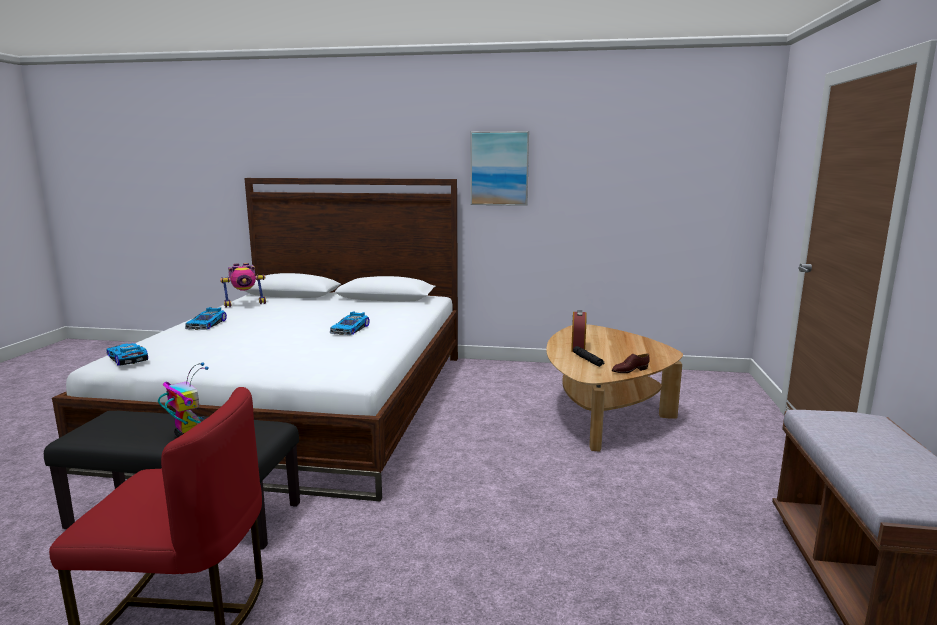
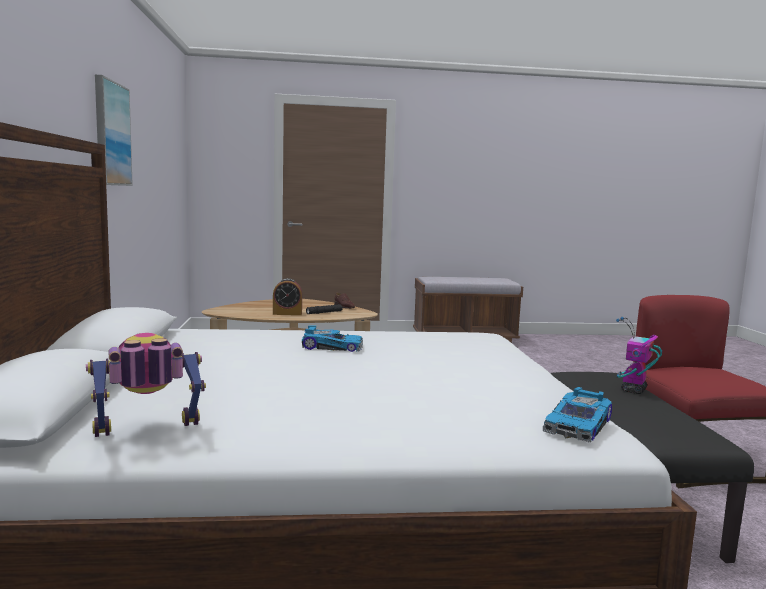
camera: 105 degrees left, 5 degrees down
(207, 324) = (349, 425): toy car -> none
(245, 304) = (148, 435): toy robot -> toy robot turned 75 degrees counterclockwise

